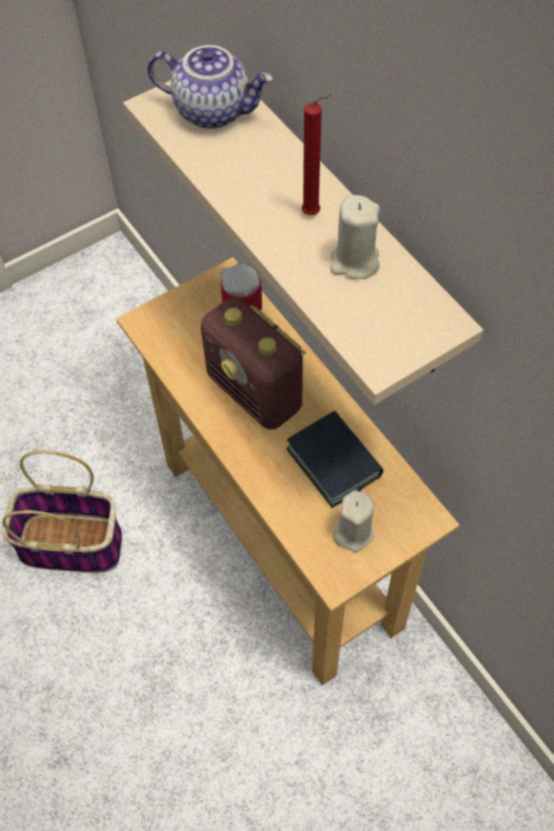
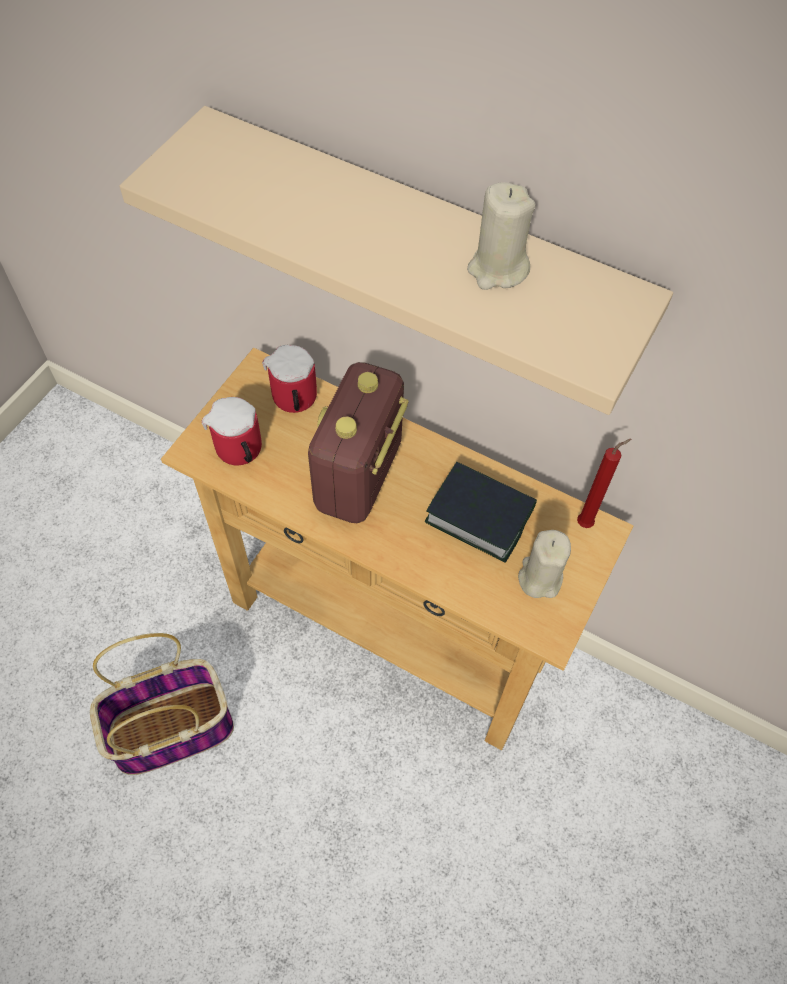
camera: 30 degrees left, 0 degrees up
(175, 337) = (239, 453): none -> mug
(213, 110) = (234, 162): teapot -> none
(255, 393) = (358, 477): radio -> radio turned 90 degrees clockwise
(314, 214) = (420, 235): red candle -> red candle (587, 523)

